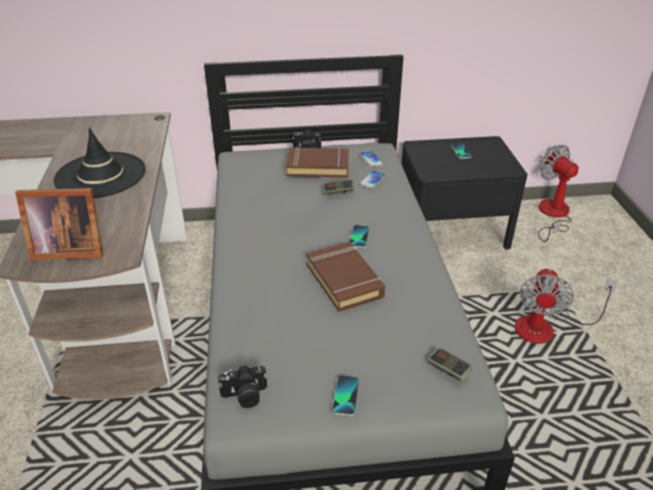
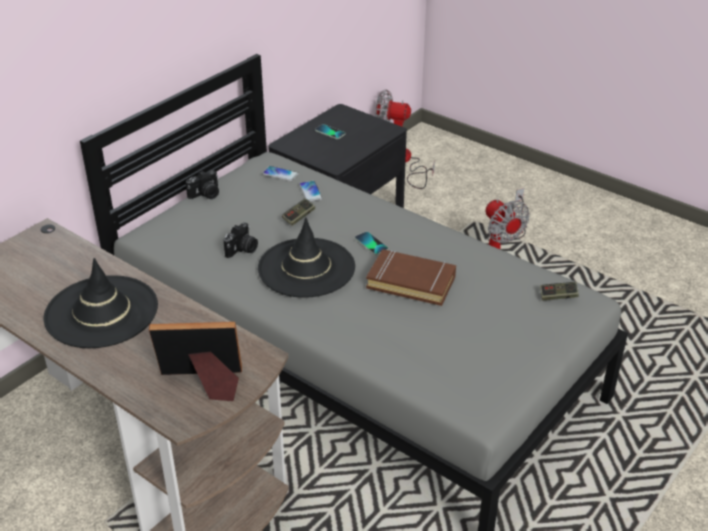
camera: 45 degrees left, 0 degrees up
(68, 249) = (204, 383): picture frame -> picture frame turned 135 degrees counterclockwise
(245, 396) = (469, 399): camera -> camera (242, 250)
(289, 227) = (306, 268): none -> black hat
(318, 167) = (245, 204): brown book -> none
(345, 396) = (527, 353): phone -> none

